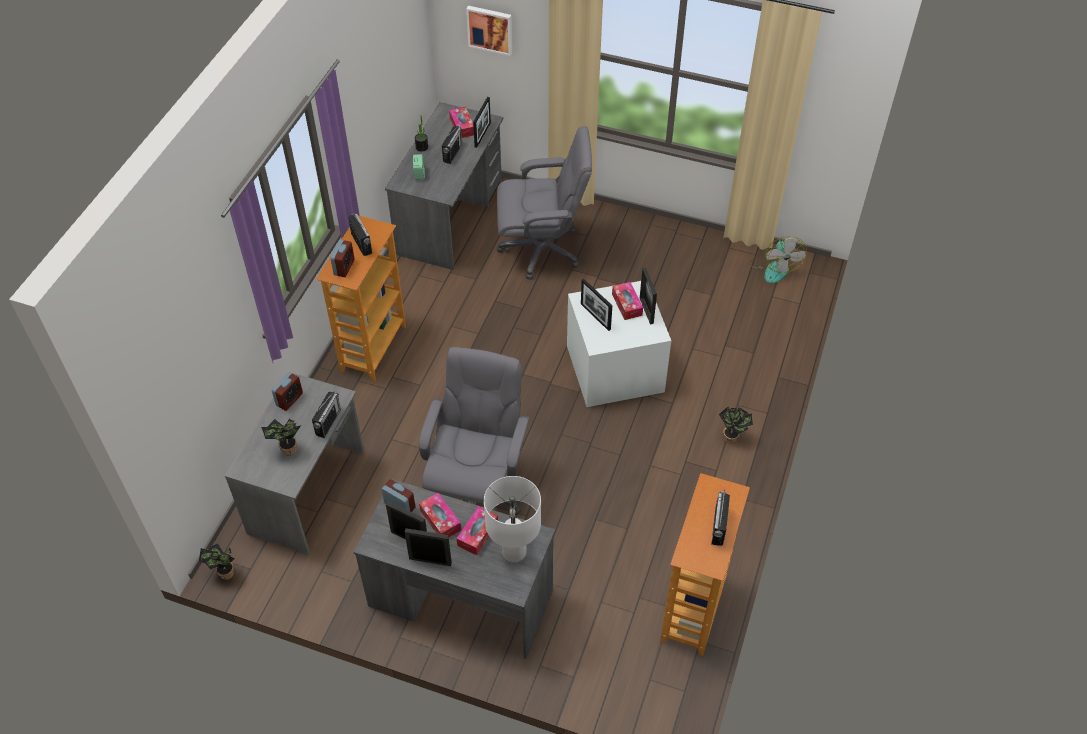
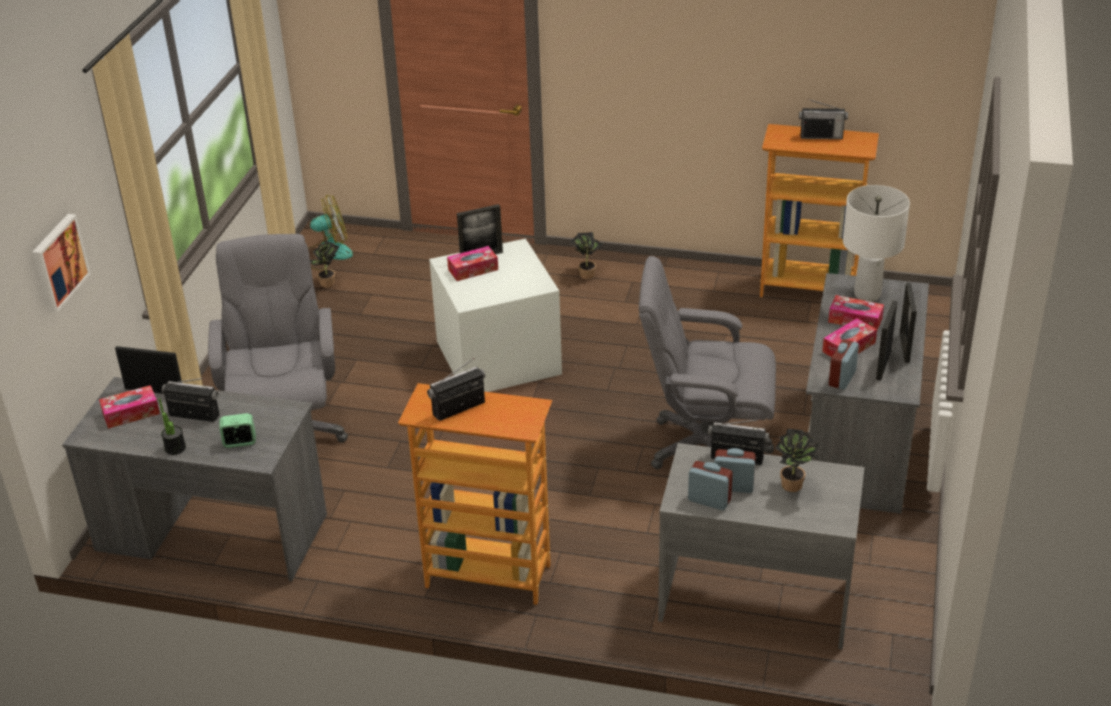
camera: 95 degrees left, 15 degrees down
(224, 574) = (911, 659): potted plant -> potted plant (328, 284)
(344, 267) = (510, 417): alarm clock -> alarm clock (733, 486)
(595, 316) = (495, 290): picture frame -> none

